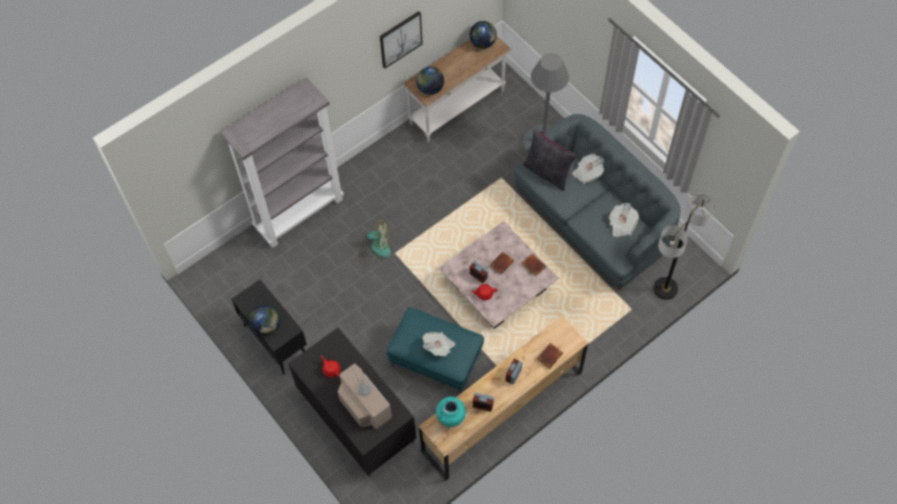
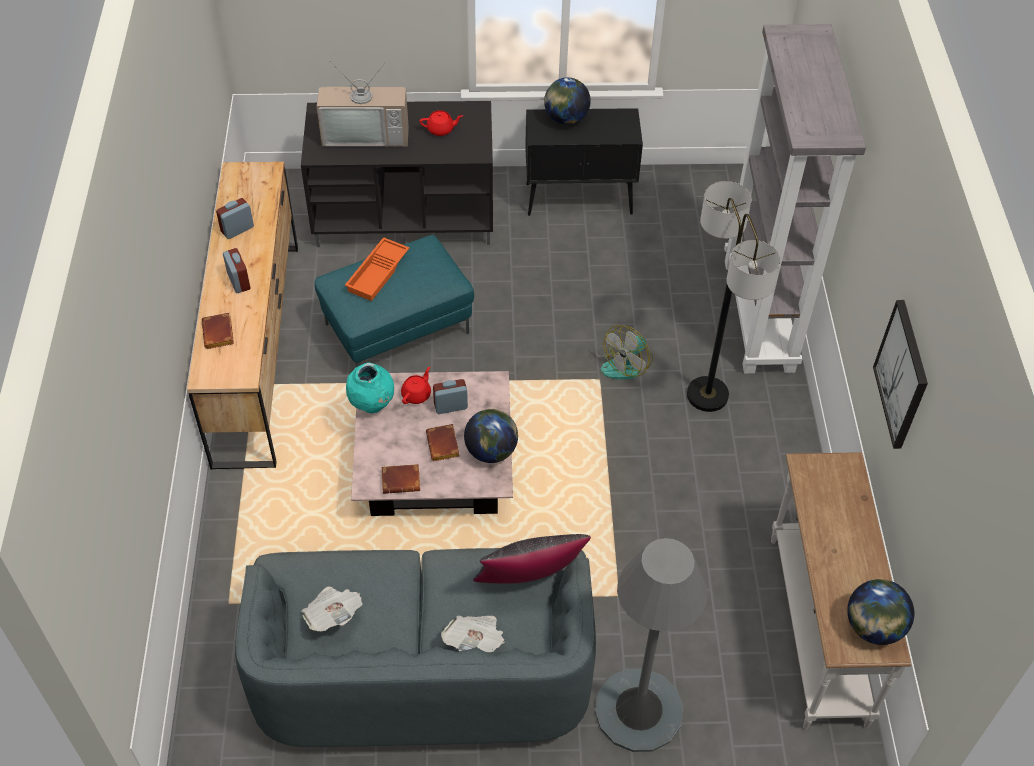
camera: 125 degrees right, 10 degrees down
(430, 89) = (819, 480): globe -> globe (491, 451)
(439, 347) = (378, 273): newspaper -> orange tray
(451, 417) = (259, 193): turquoise vase -> turquoise vase (372, 405)
(665, 288) = (210, 679): floor lamp -> floor lamp (707, 395)

